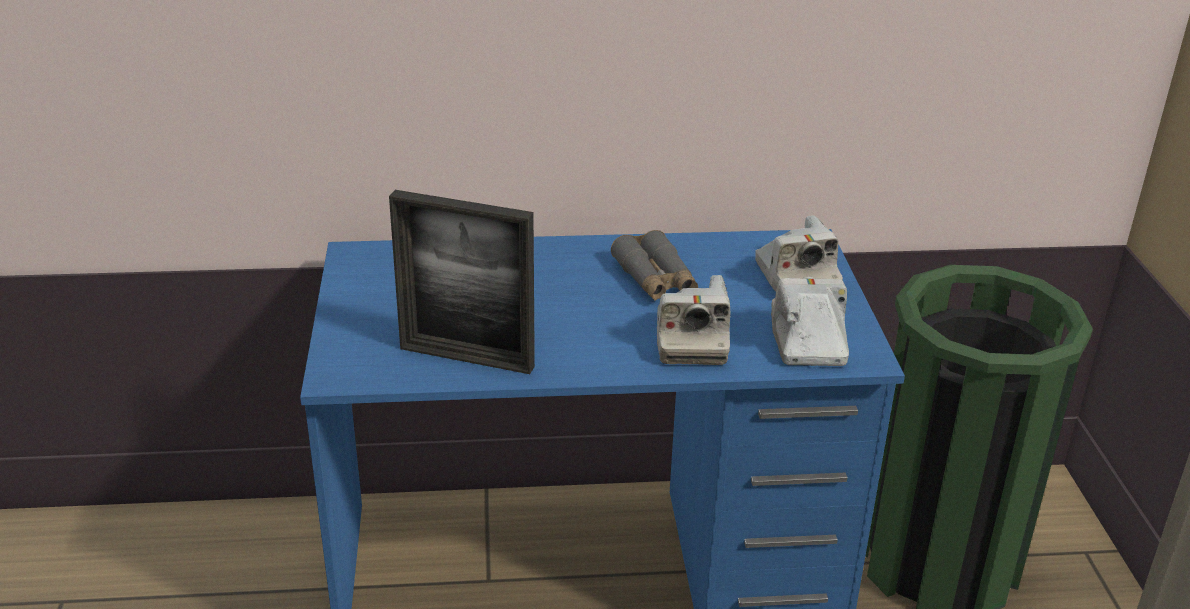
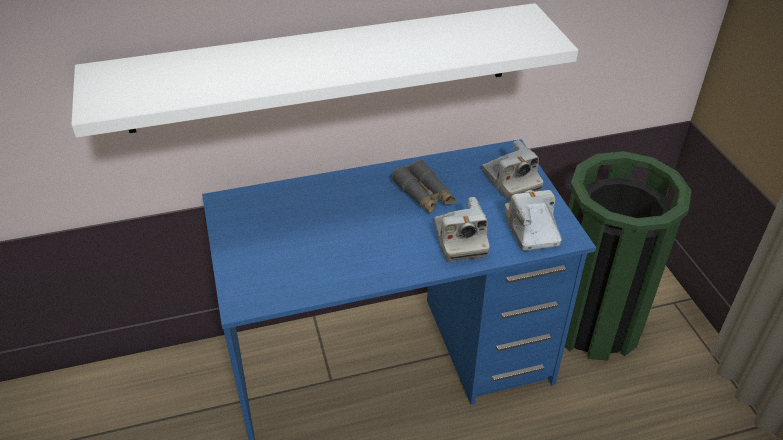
camera: 10 degrees left, 10 degrees up
(466, 357) = (322, 275): picture frame -> none
(521, 69) = (321, 68): none -> white shelf

